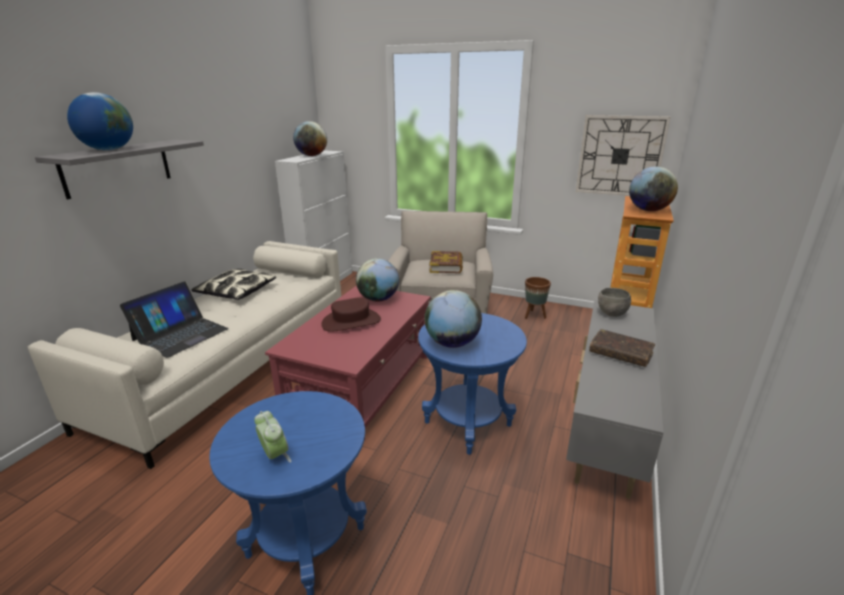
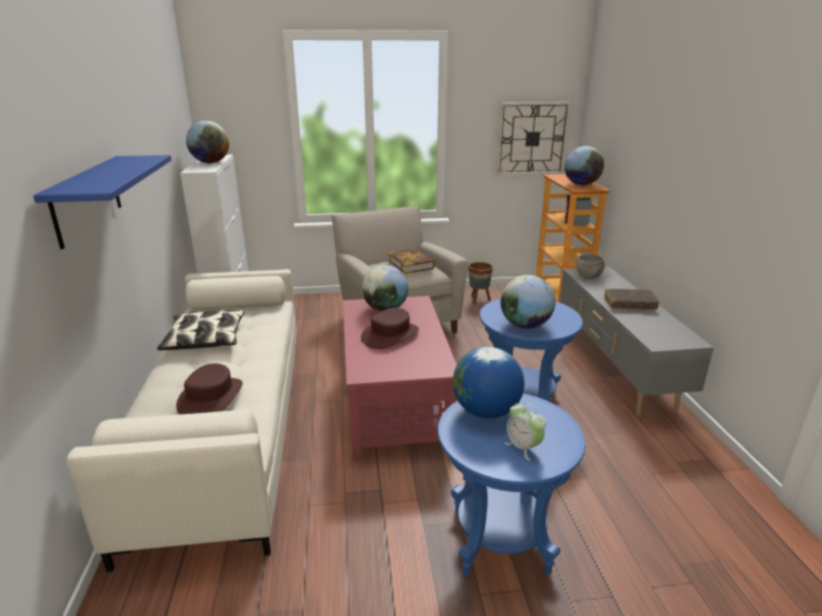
camera: 30 degrees left, 0 degrees up
(108, 150) = (102, 176): globe -> globe (485, 411)
(118, 167) = (87, 199): grey shelf -> blue shelf
(180, 334) = (210, 398): laptop -> brown hat
(275, 455) = (523, 448): alarm clock -> alarm clock turned 150 degrees counterclockwise

